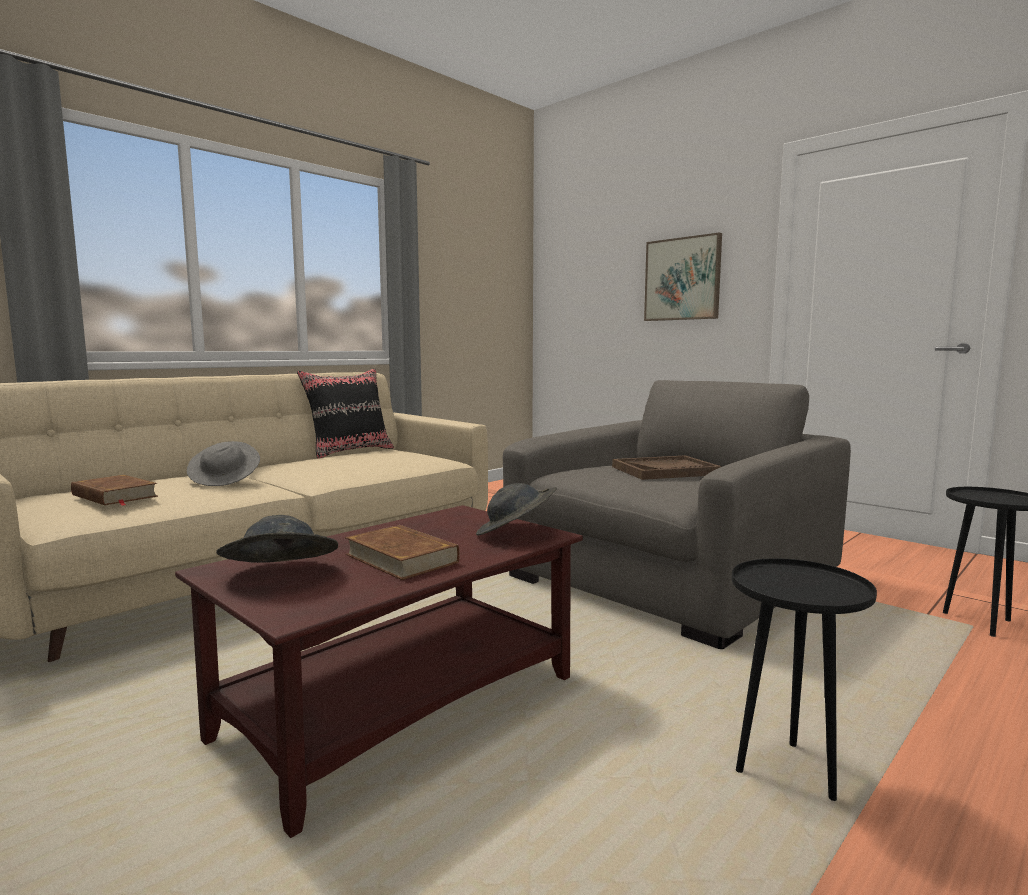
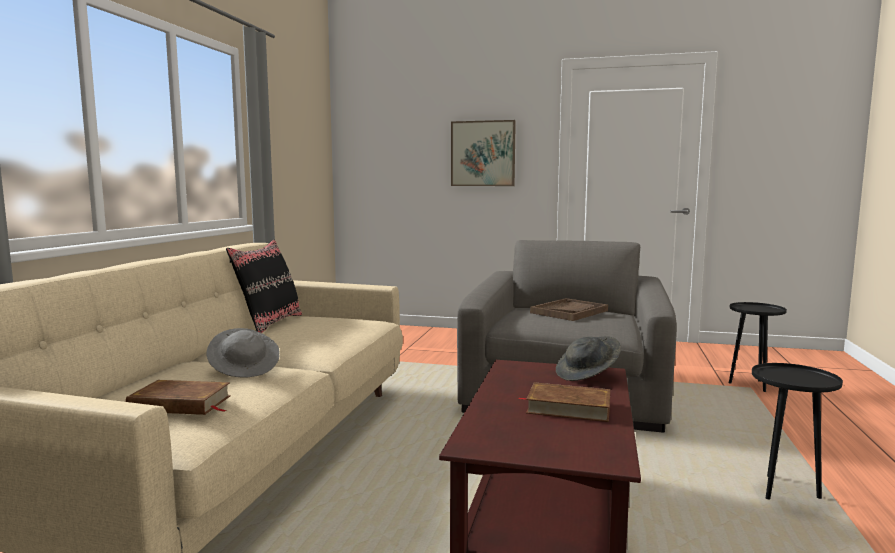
camera: 30 degrees left, 0 degrees up
(279, 576) = (527, 439): grey hat -> none

